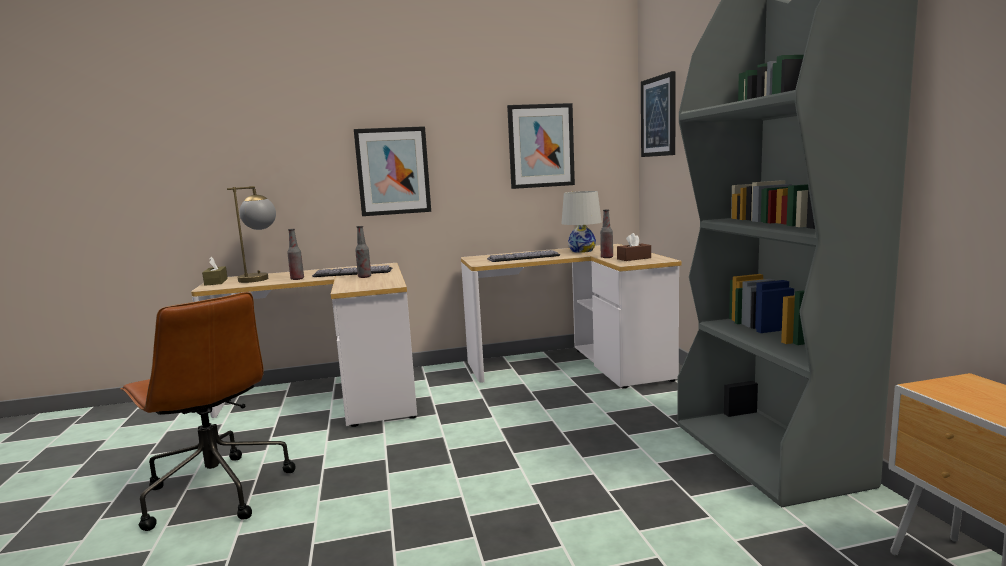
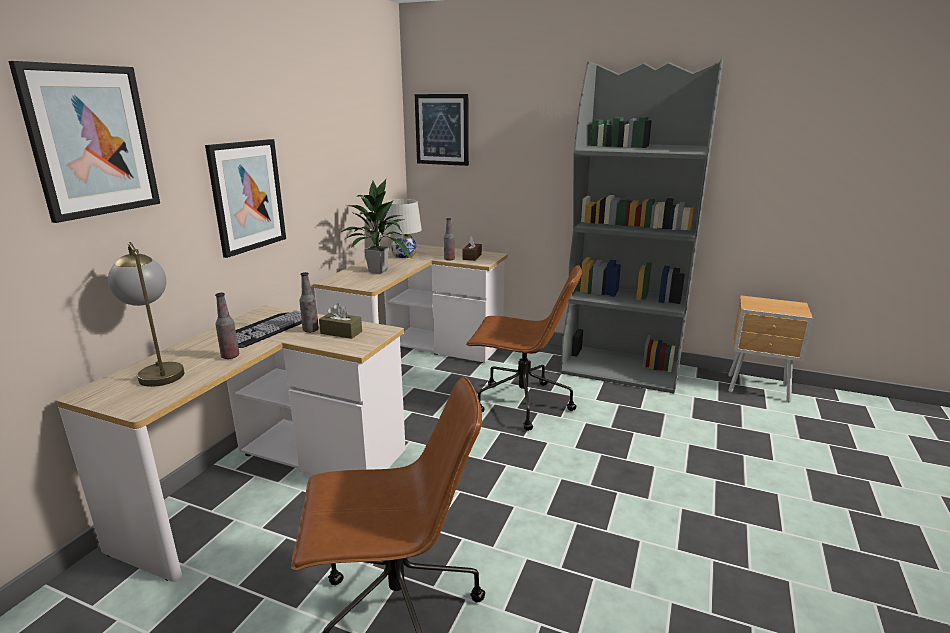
camera: 55 degrees left, 10 degrees up
(216, 282) = (106, 399): brown tissue box -> brown tissue box (341, 332)
(523, 256) = (377, 271): keyboard -> potted plant
(541, 146) = (354, 156): picture -> picture (91, 141)
(573, 431) = (521, 404): none -> brown office chair

